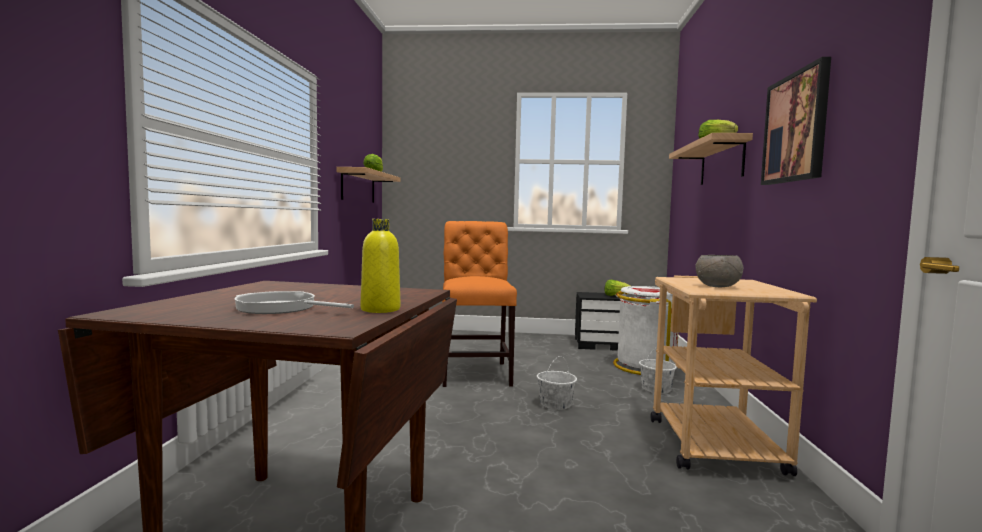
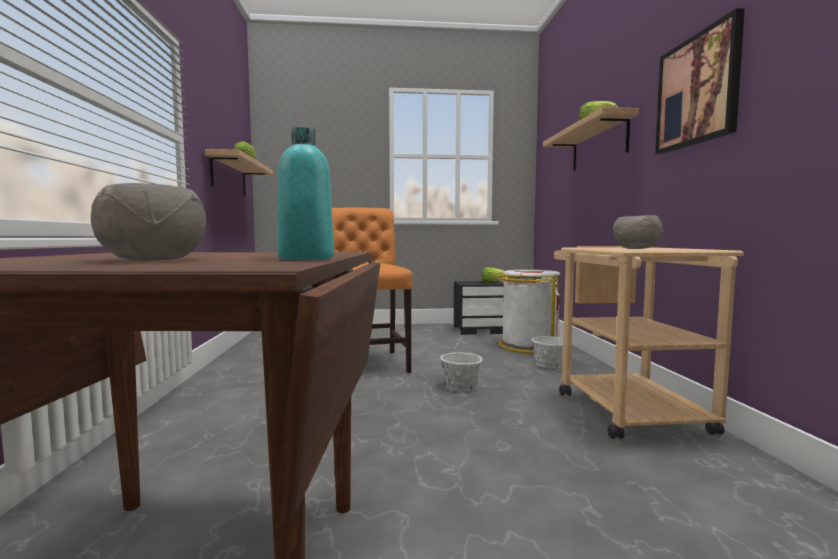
camera: 10 degrees left, 0 degrees up
(281, 308) = (155, 260): frying pan -> grey bowl
(380, 309) = (306, 258): yellow bottle -> turquoise bottle

